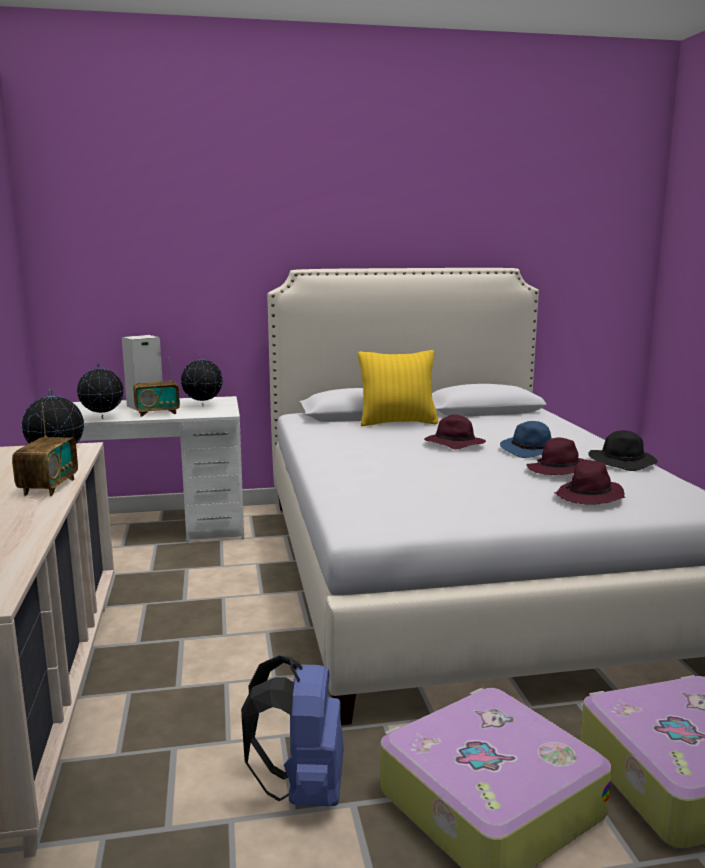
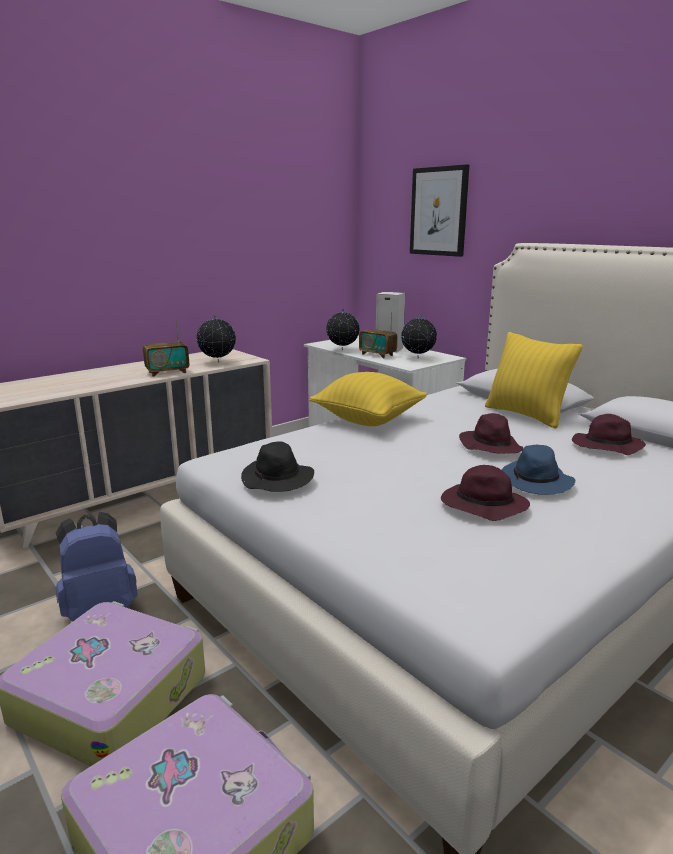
camera: 60 degrees right, 5 degrees up
(170, 238) = (439, 211): none -> picture
(334, 460) = (368, 420): none -> yellow pillow
(589, 498) = (401, 534): purple hat -> purple hat (606, 447)
(623, 462) = (586, 537): black hat -> black hat (278, 480)

